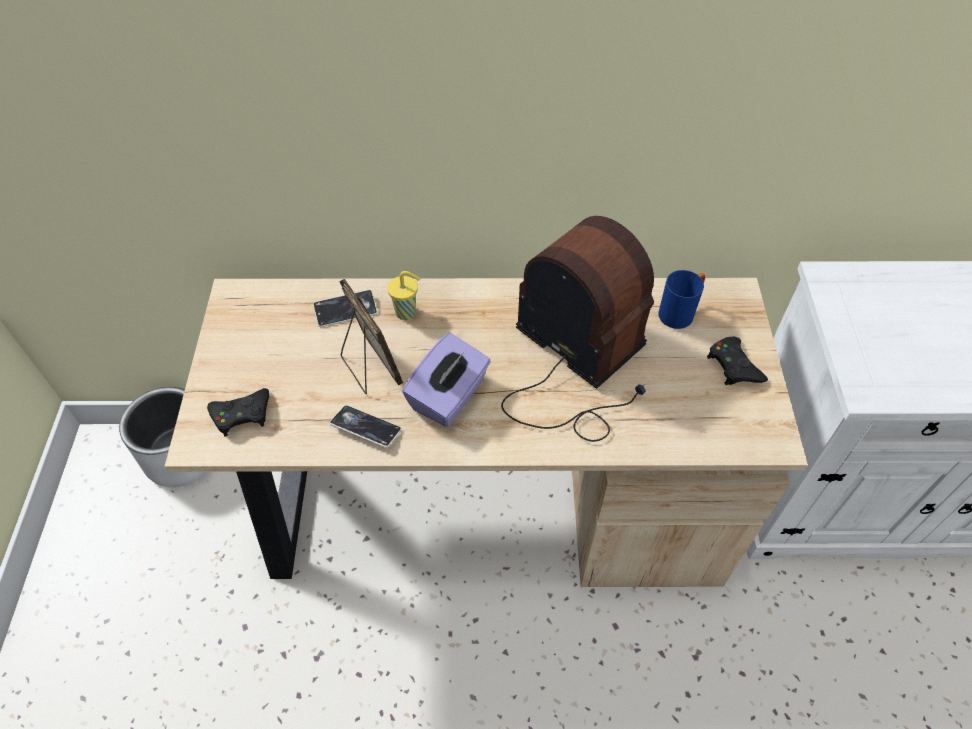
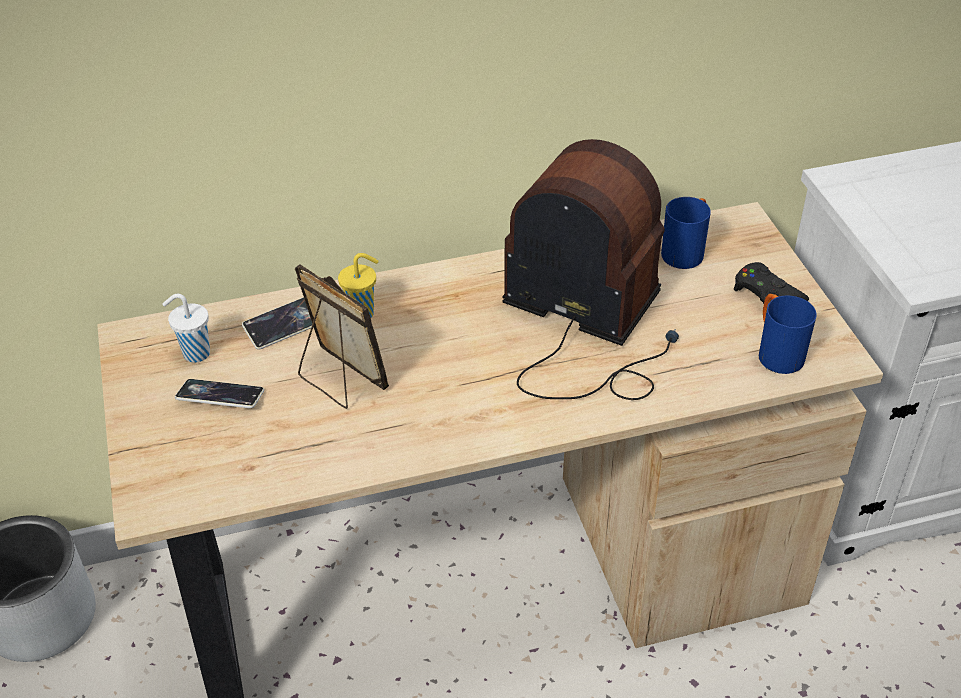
camera: 15 degrees left, 10 degrees down
(242, 414) = (195, 463): black game controller -> none
(273, 320) = (194, 353): none -> white cup
(366, 428) = (361, 445): phone -> phone (220, 397)
(449, 396) = (450, 390): purple tissue box -> none
(722, 423) = (776, 352): none -> blue mug

